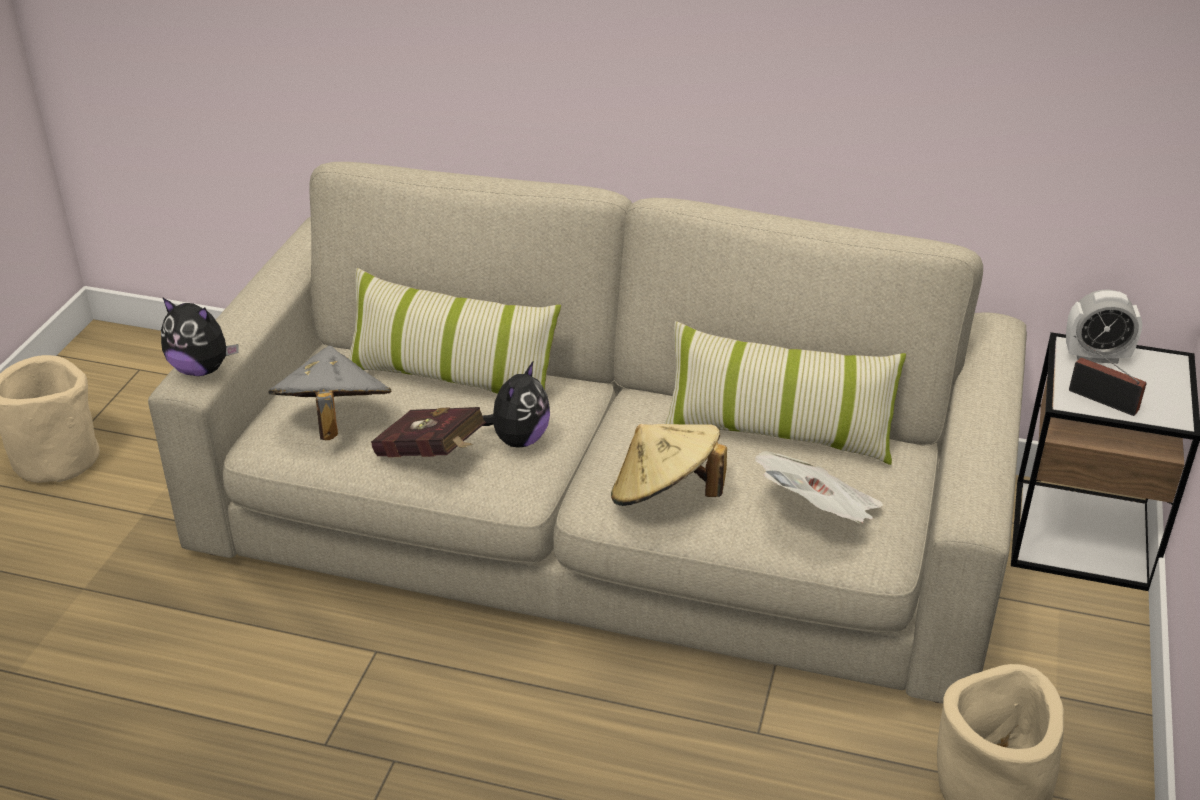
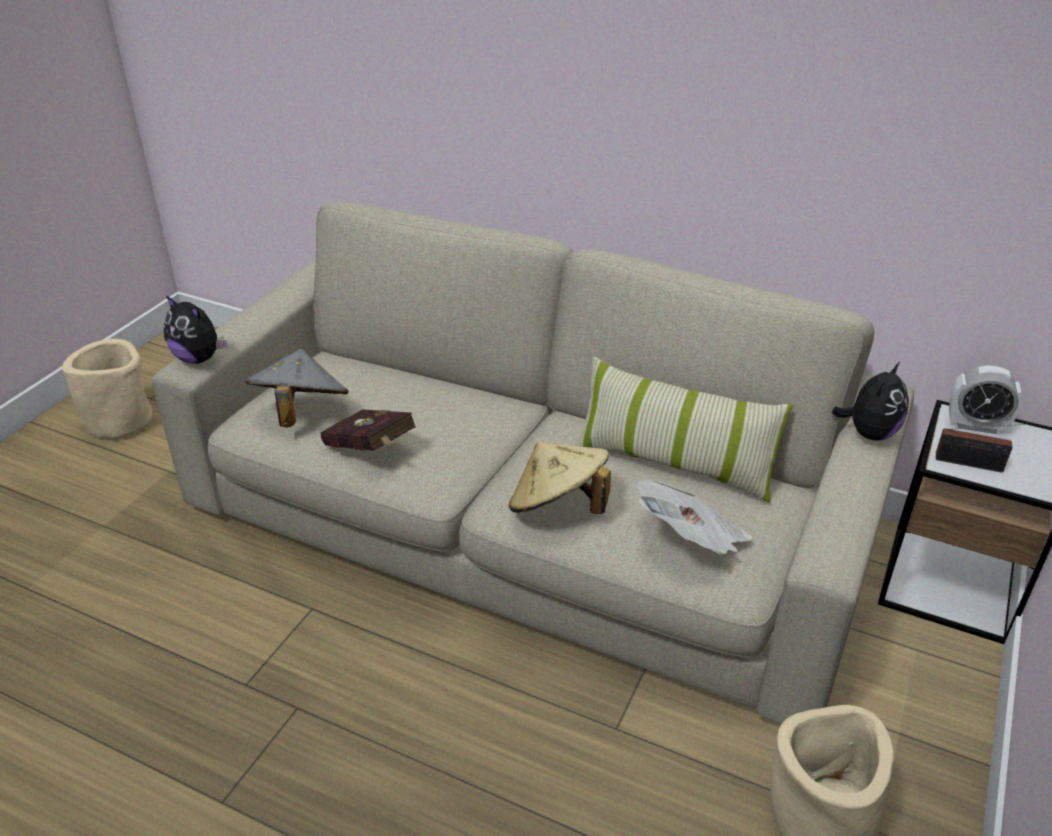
camera: 10 degrees right, 0 degrees up
(451, 378) = (411, 387): pillow -> none
(518, 439) = (449, 444): plush toy -> plush toy (869, 433)
(1099, 398) = (972, 464): radio -> radio turned 150 degrees clockwise

